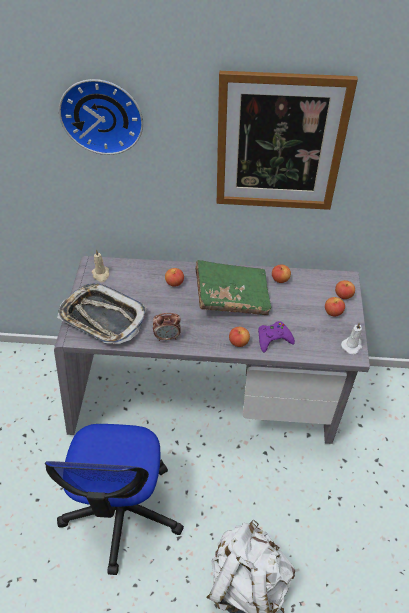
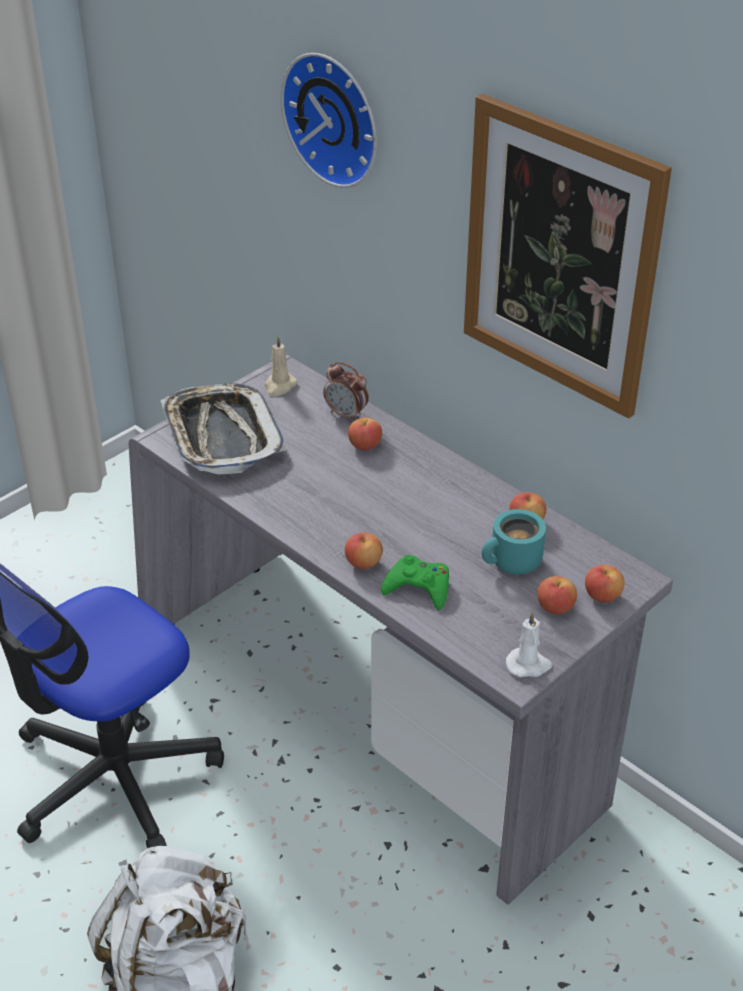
camera: 40 degrees right, 10 degrees down
(167, 337) = (276, 502): alarm clock -> alarm clock (346, 414)
(232, 297) = (424, 505): green book -> none
(273, 339) = (418, 587): purple game controller -> green game controller
(296, 303) = (513, 564): none -> turquoise mug

